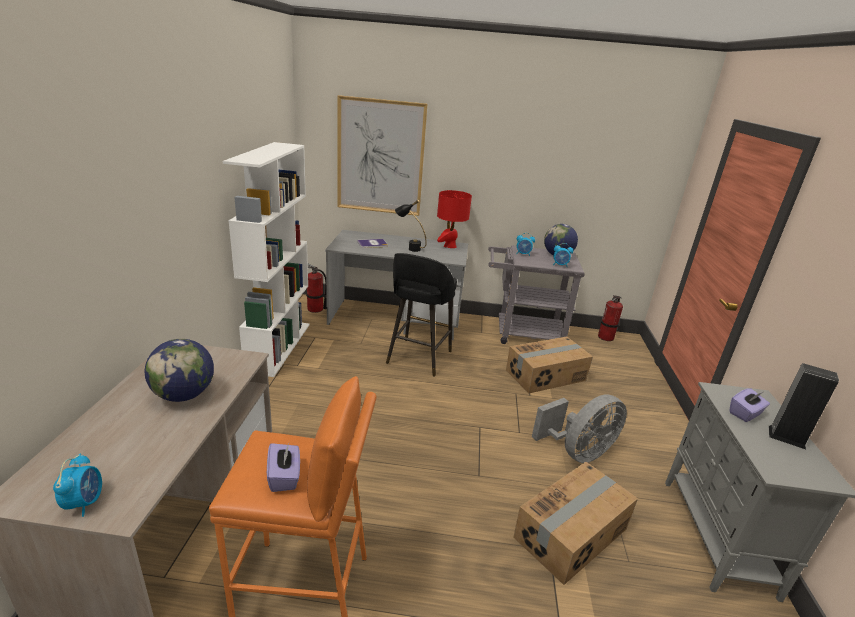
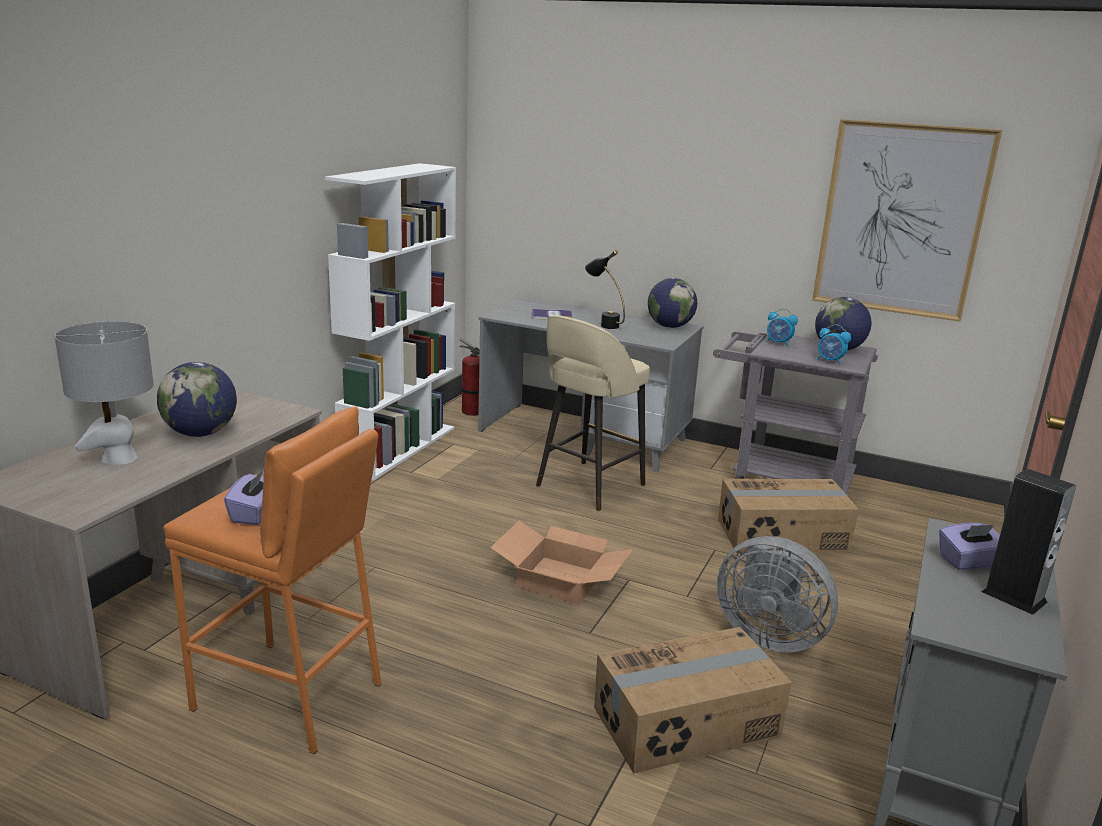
camera: 20 degrees right, 5 degrees down
(85, 502) = (51, 499): alarm clock -> none
(125, 438) = (119, 458): none -> grey table lamp
(380, 157) = (577, 191): picture -> picture (901, 220)
(418, 358) = (588, 486): black stool -> beige stool
(440, 436) = (561, 579): none -> cardboard box
(450, 246) = (670, 326): red table lamp -> globe
(578, 452) = (768, 635): grey fan -> grey fan turned 45 degrees clockwise
(606, 337) = (932, 501): fire extinguisher -> none

